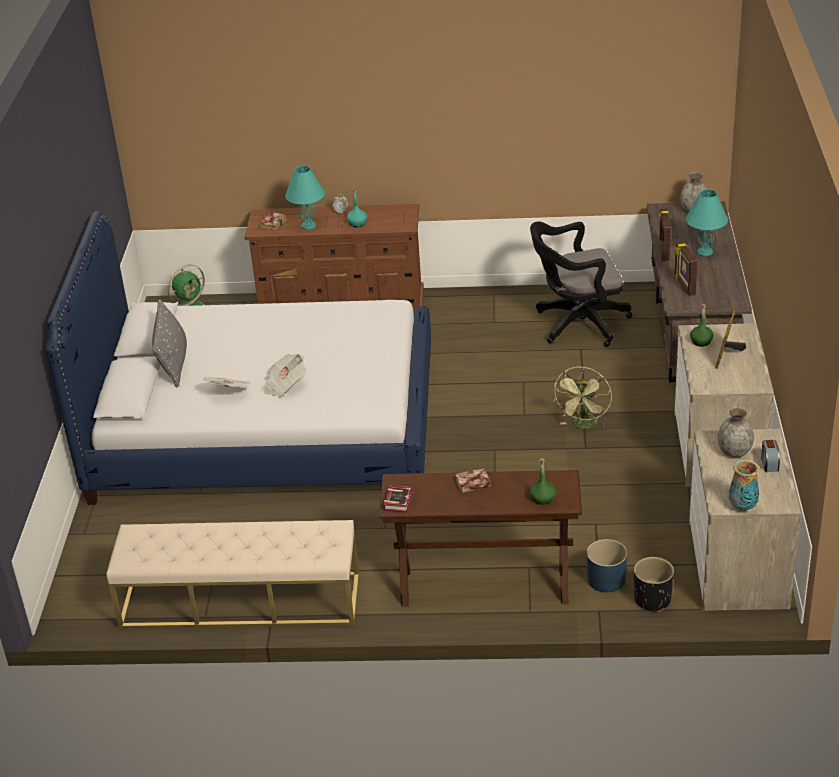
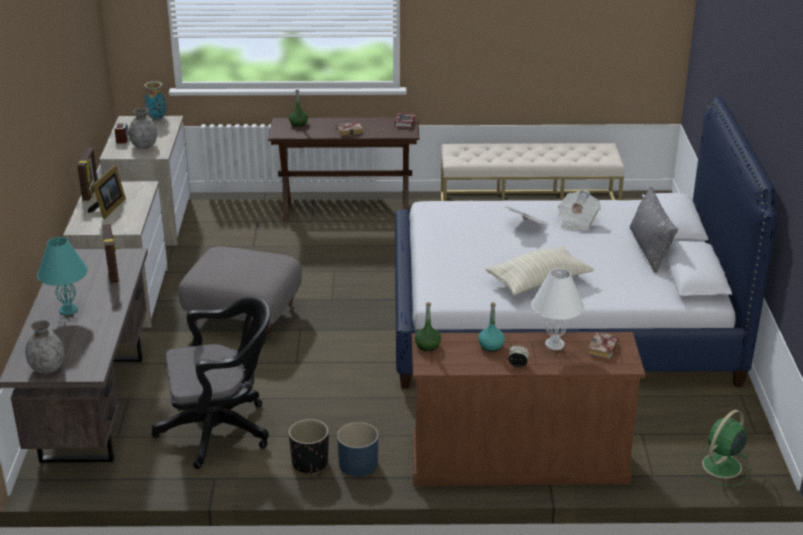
camera: 175 degrees right, 5 degrees down
(294, 325) = (538, 282): none -> beige pillow
(308, 226) = (554, 344): turquoise table lamp -> white table lamp
(584, 425) = (242, 319): green fan -> grey ottoman
(606, 579) = (254, 214): blue planter -> blue planter (358, 464)
(652, 600) = (224, 203): black planter -> black planter (310, 463)
(663, 252) = (116, 311): picture frame -> picture frame (91, 192)
(701, 342) = (126, 219): green bottle -> green bottle (427, 345)

